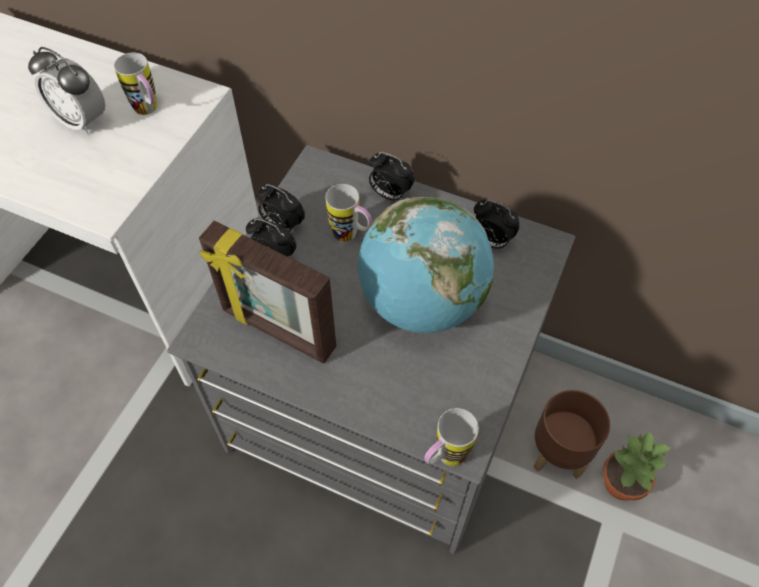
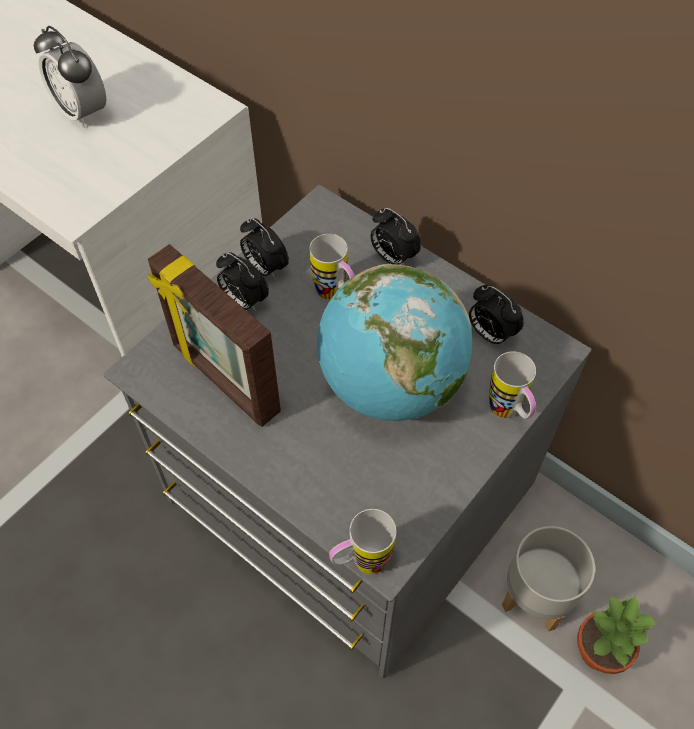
camera: 15 degrees right, 0 degrees up
(149, 111) = (154, 115): mug -> mug (508, 413)
(559, 453) = (537, 597): brown planter -> grey planter

